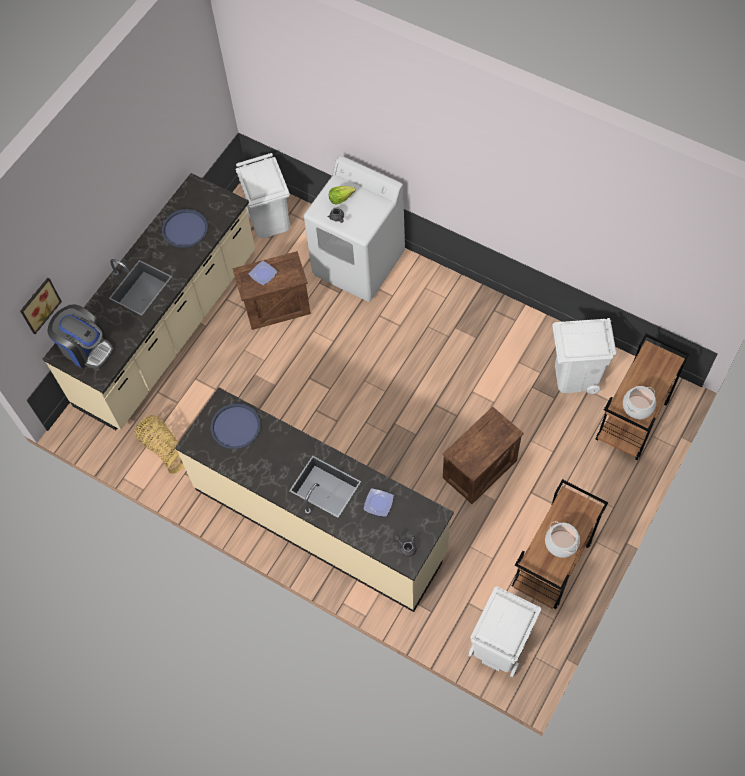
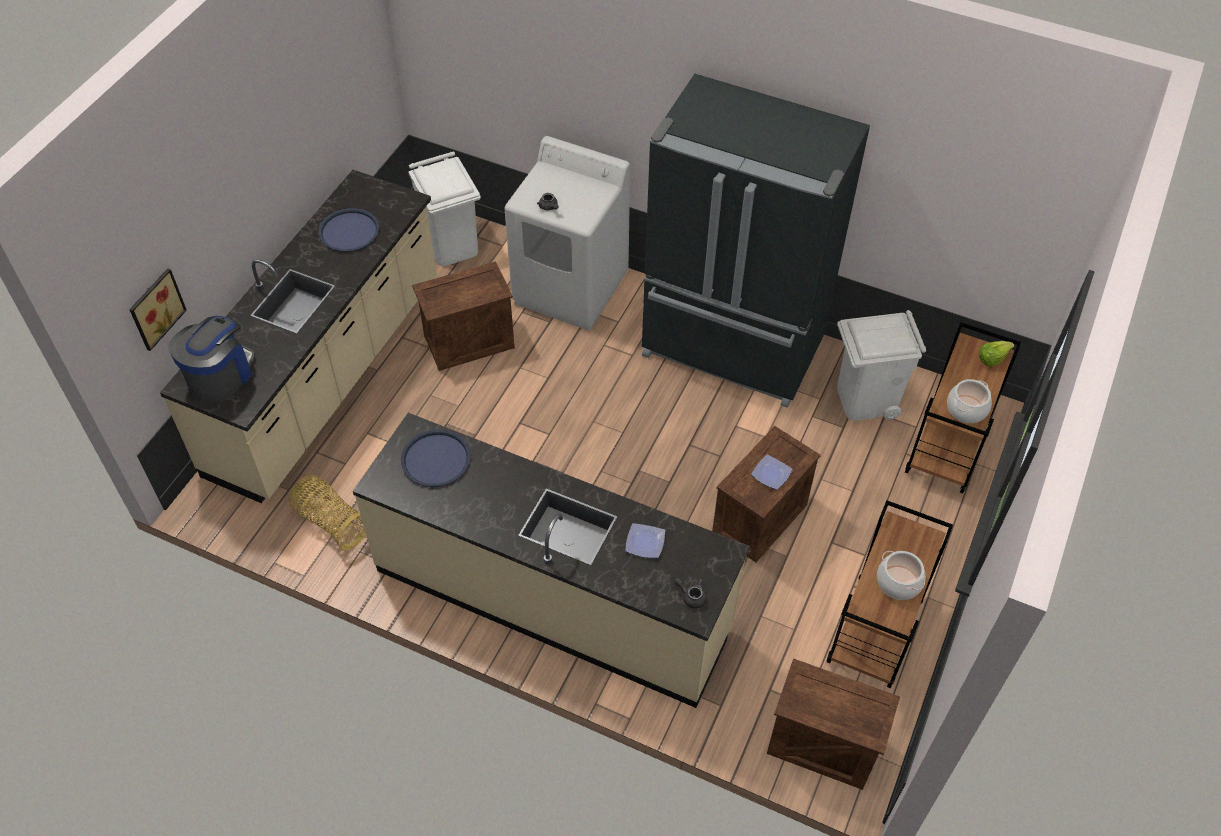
camera: 10 degrees left, 10 degrees down
(85, 348) = (220, 376): coffee machine -> coffee machine turned 90 degrees counterclockwise
(263, 274) = (454, 289): plate -> plate (772, 474)
(341, 198) = (551, 185): lettuce -> lettuce (992, 358)
(478, 325) = (732, 349): none -> black fridge
(499, 647) = (821, 745): white trash can -> crate

